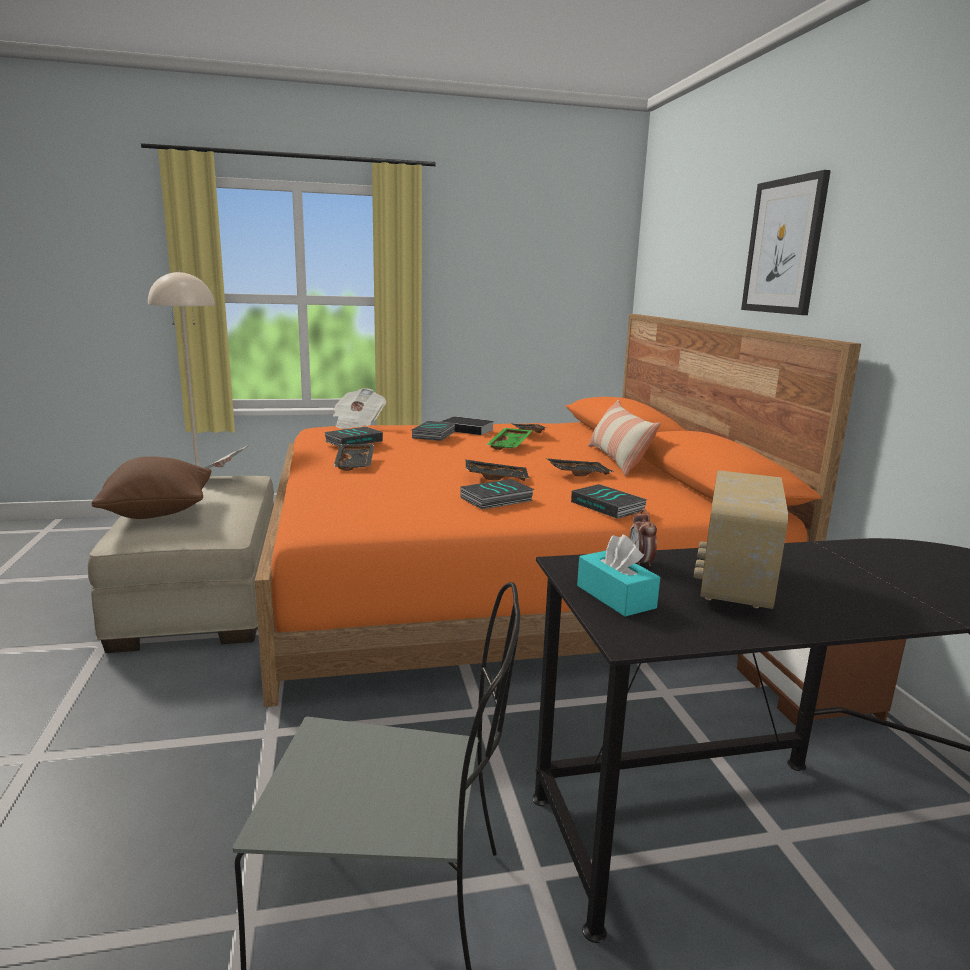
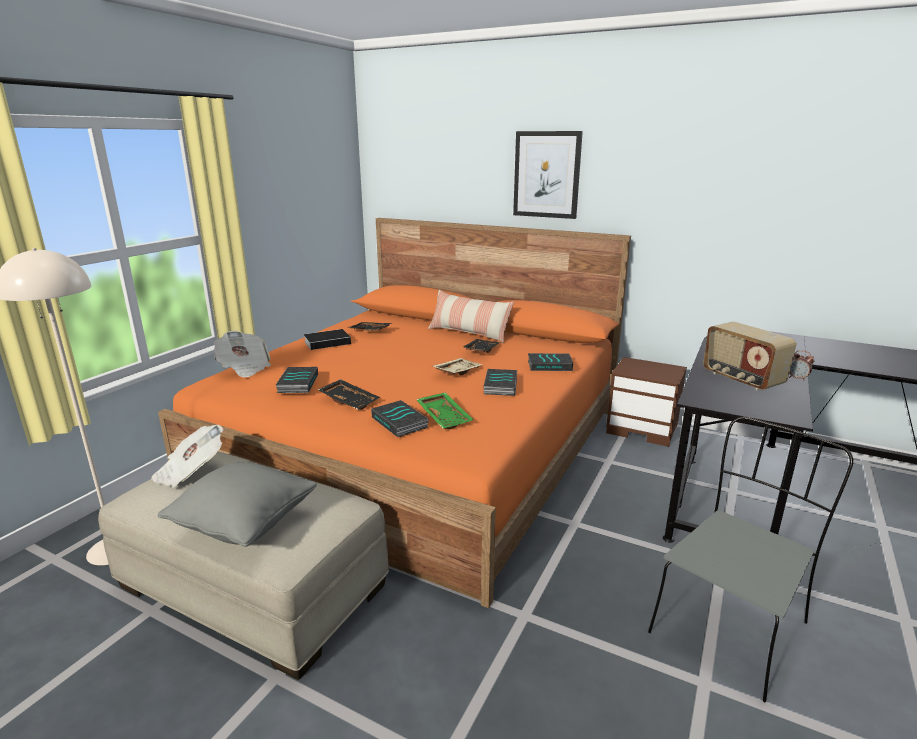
camera: 50 degrees left, 5 degrees up
(159, 513) = (245, 525): brown pillow -> grey pillow
(435, 435) = (332, 355): book -> book (400, 422)
(496, 477) = (456, 372): black tray -> beige tray
(510, 445) = (394, 345): green tray -> green tray (445, 417)
(615, 596) = (744, 405): turquoise tissue box -> none
(640, 563) = (704, 386): alarm clock -> alarm clock (797, 378)

